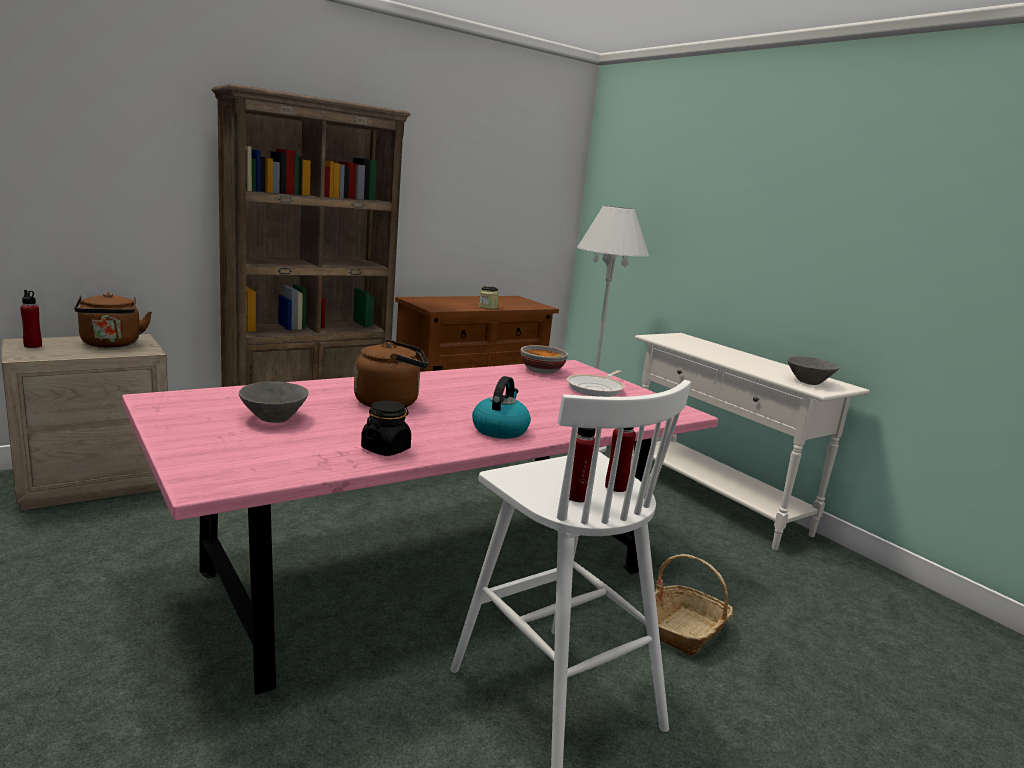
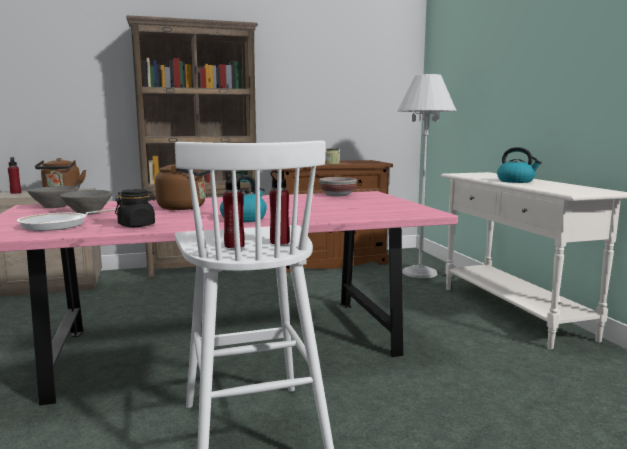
camera: 20 degrees right, 5 degrees down
(597, 389) = (368, 202): frying pan -> frying pan (58, 225)
(685, 629) = (413, 399): basket -> none
(736, 359) = (516, 181): none -> kettle
(808, 382) = (570, 190): grey bowl -> grey bowl (54, 207)

